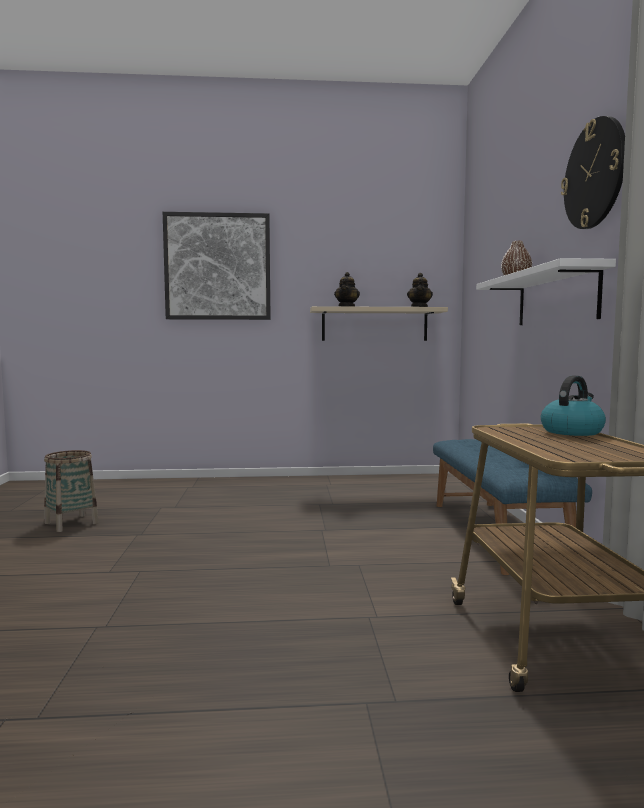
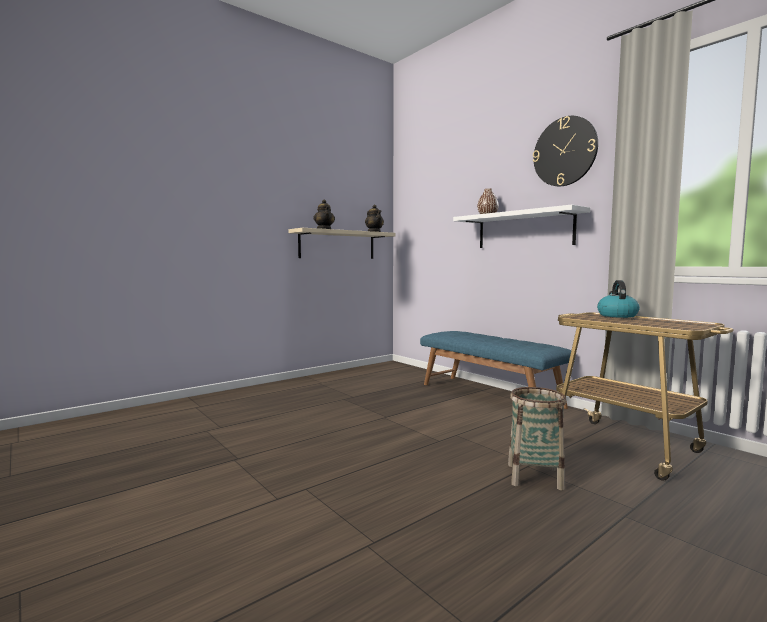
camera: 35 degrees left, 0 degrees up
(71, 523) = (132, 468): basket -> basket (535, 476)
(217, 267) = (203, 183): picture -> none

